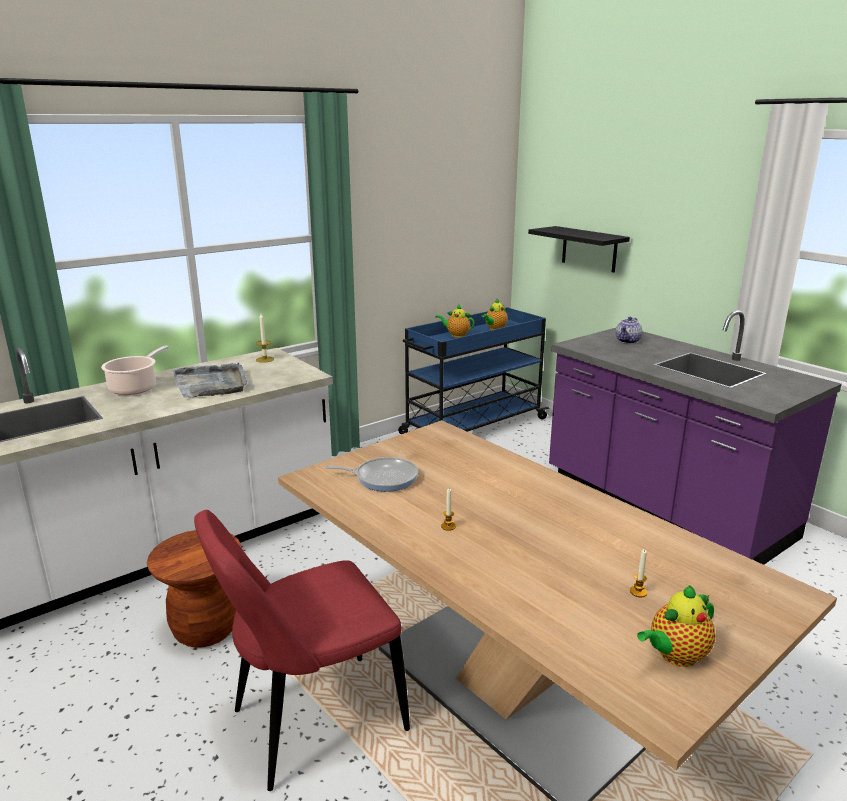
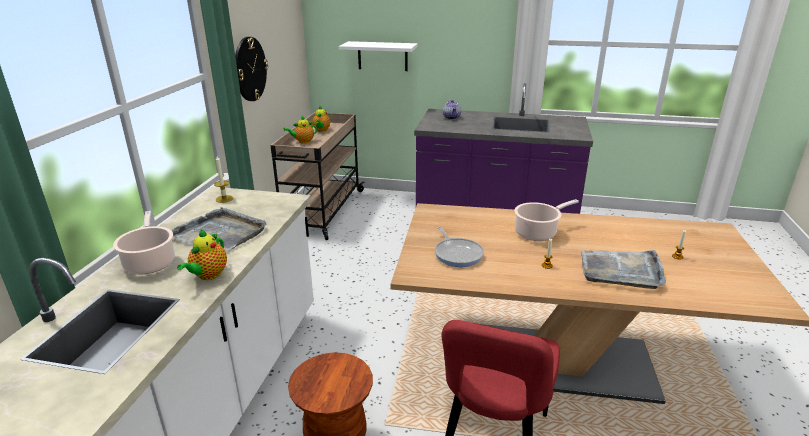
camera: 40 degrees left, 5 degrees up
(383, 478) = (457, 254): frying pan -> frying pan turned 105 degrees clockwise
(394, 240) = (249, 69): none -> wall clock
(472, 426) = (322, 212): blue cart -> beige cart
(509, 493) = (537, 233): none -> cooking pot
(524, 569) = (621, 270): none -> grey tray
(589, 249) = (382, 56): black shelf -> white shelf
(675, 656) = (738, 278): teapot -> teapot (208, 275)

